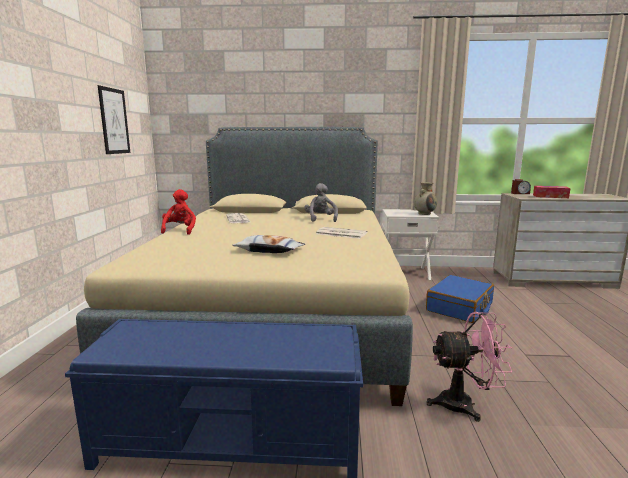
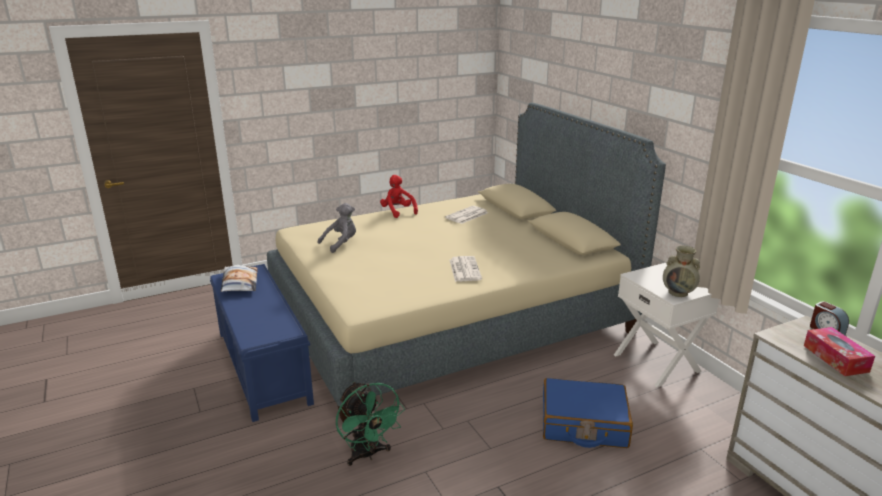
camera: 60 degrees right, 10 degrees up
(114, 121) = (427, 90): picture -> none
(180, 230) = (398, 212): red plush toy -> red plush toy turned 90 degrees counterclockwise
(269, 250) = (373, 258): pillow -> pillow (239, 283)
(320, 219) = (519, 246): grey plush toy -> grey plush toy (341, 244)
(464, 404) = (368, 454): pink fan -> green fan

